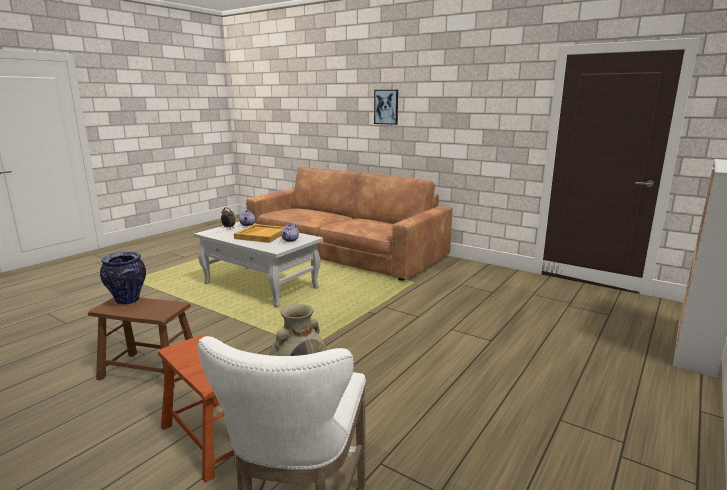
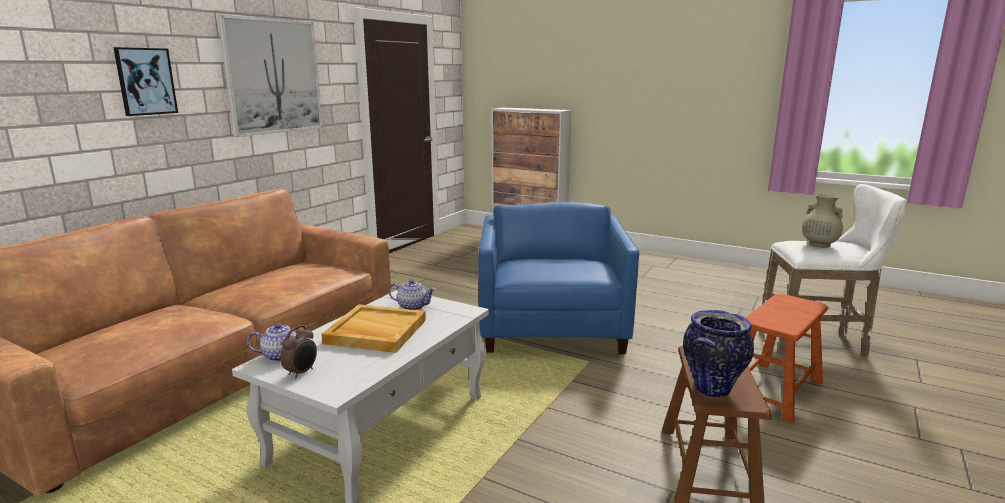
camera: 95 degrees left, 0 degrees up
(380, 338) = (551, 327): none -> blue armchair
(462, 106) = (273, 77): none -> picture

